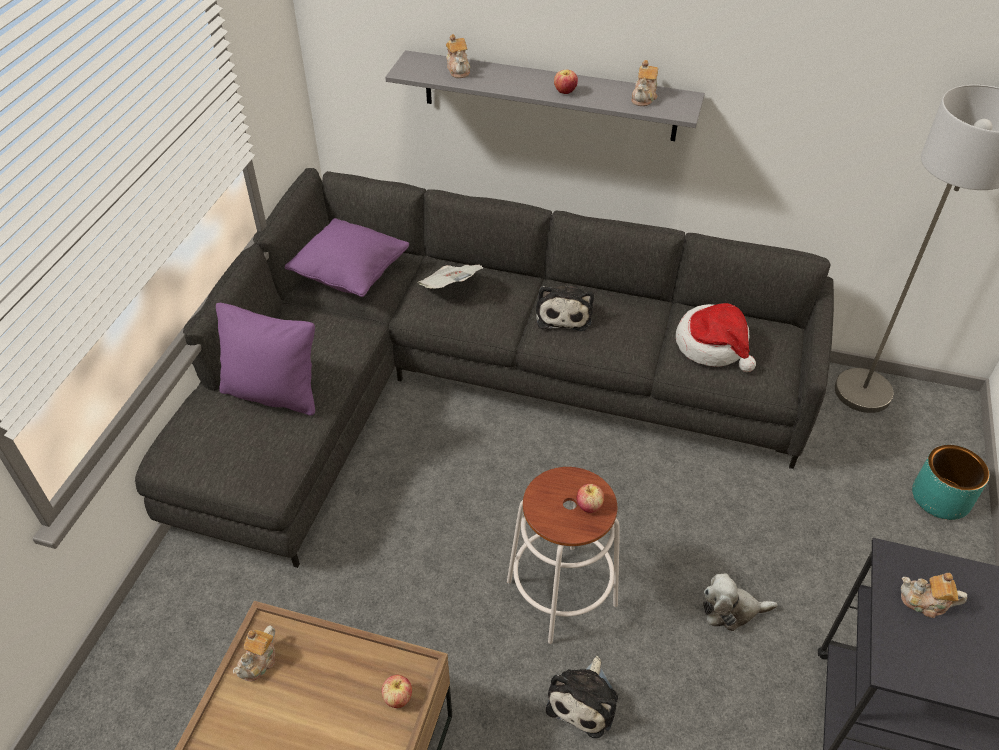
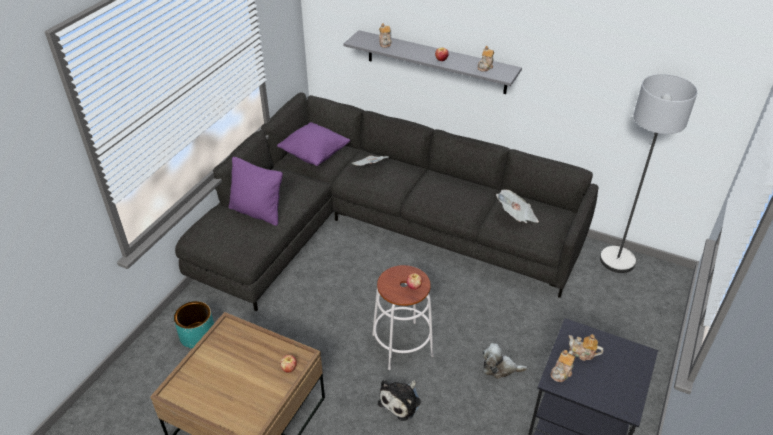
camera: 10 degrees right, 5 degrees down
(259, 661) = (221, 341): teapot -> teapot (562, 372)
(564, 314) = (432, 189): plush toy -> none
(713, 346) = (516, 216): hat -> newspaper
(940, 497) = (648, 325): turquoise planter -> turquoise planter (198, 335)

